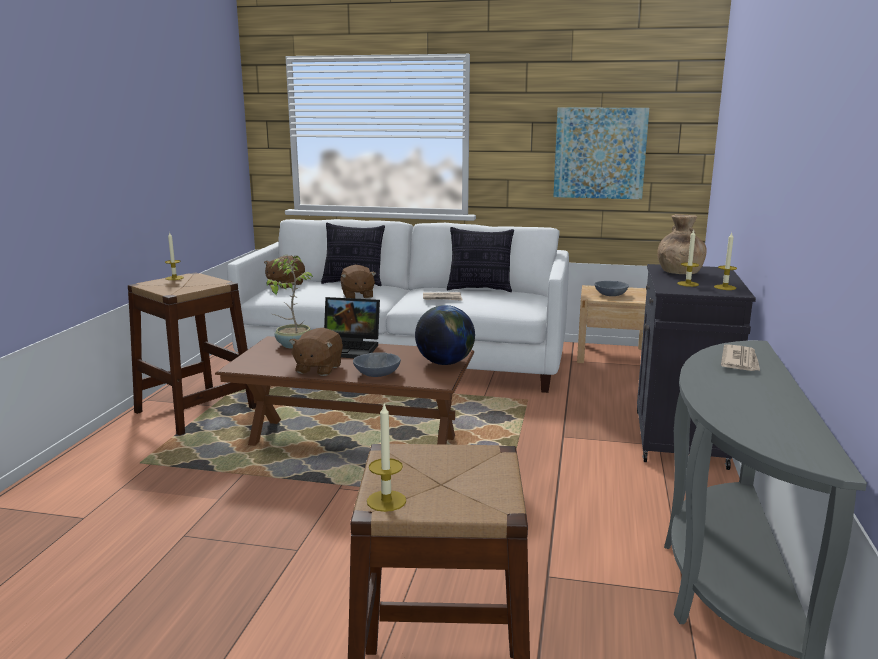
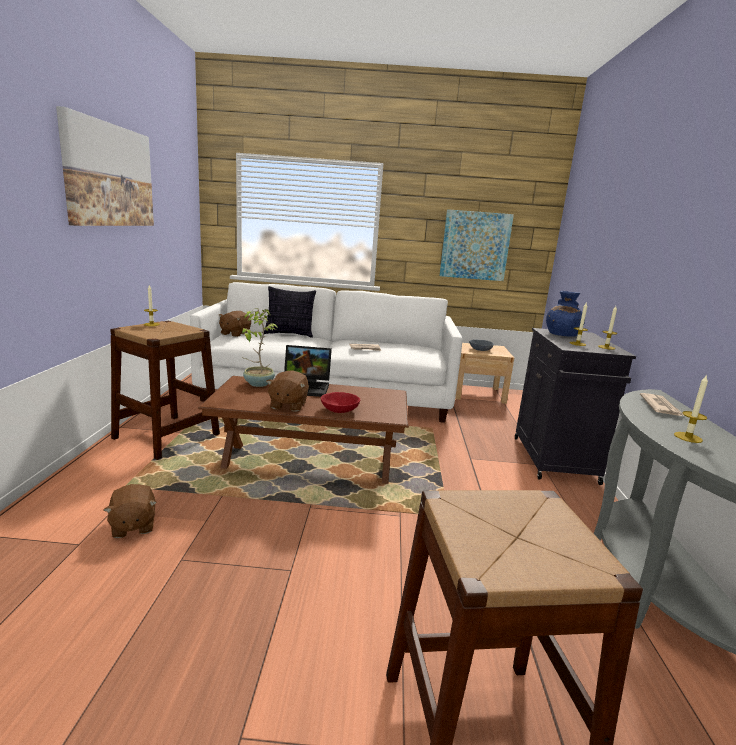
camera: 10 degrees left, 0 degrees up
(123, 109) = (109, 175): none -> picture
(357, 296) = (297, 344): brown plush toy -> brown plush toy (133, 526)
(377, 374) = (339, 410): grey bowl -> red bowl
(386, 501) = (485, 563): candle -> candle (688, 437)
(445, 363) = (389, 401): globe -> none
(480, 289) = (388, 342): pillow -> none
(678, 272) = (561, 335): brown vase -> blue vase

